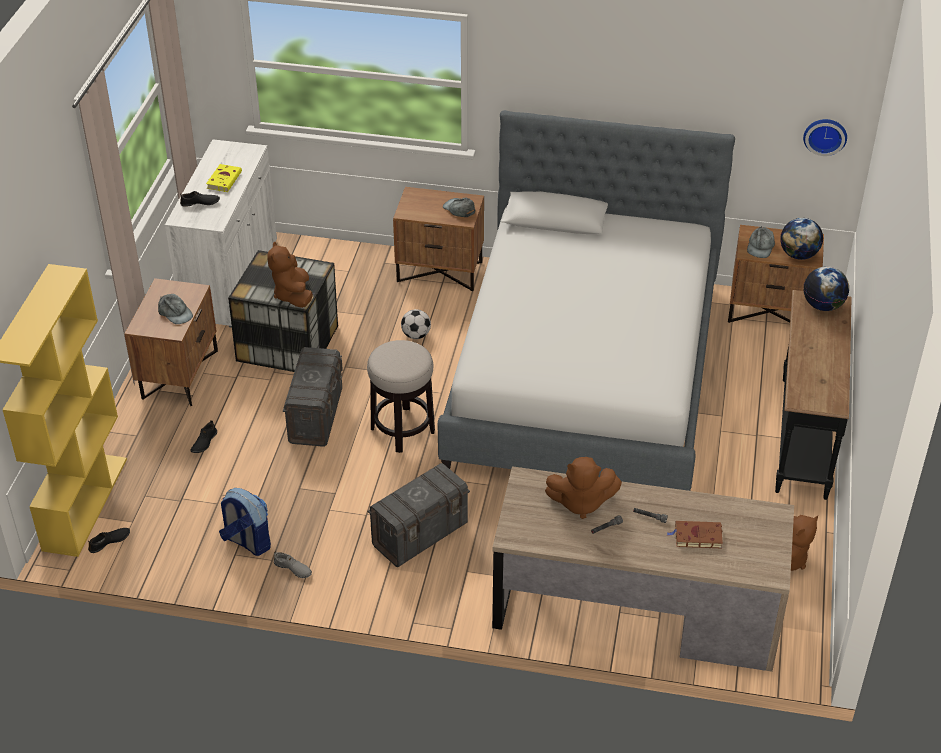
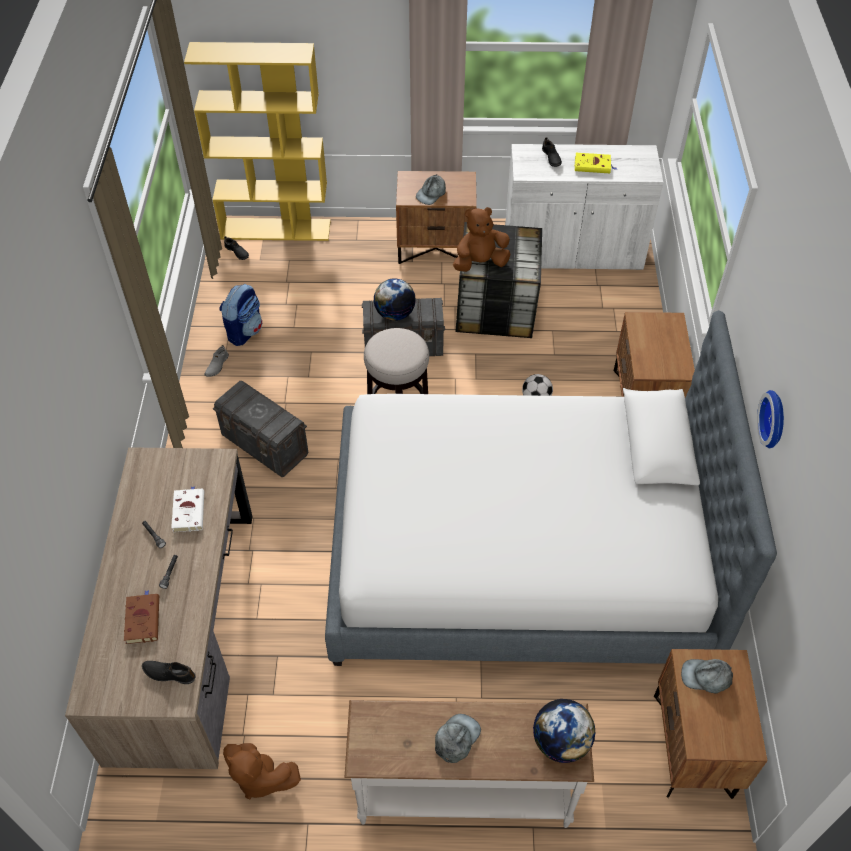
camera: 80 degrees right, 10 degrees up
(204, 442) = (356, 280): black shoe -> black shoe (169, 673)
(459, 209) = (661, 362): grey cap -> grey cap (456, 739)
(581, 502) = (188, 511): brown plush toy -> white book
(798, 255) = (704, 726): globe -> globe (394, 314)
(802, 437) = (464, 792): black console table -> white console table
(825, 135) = (817, 671): wall clock -> wall clock (775, 419)

